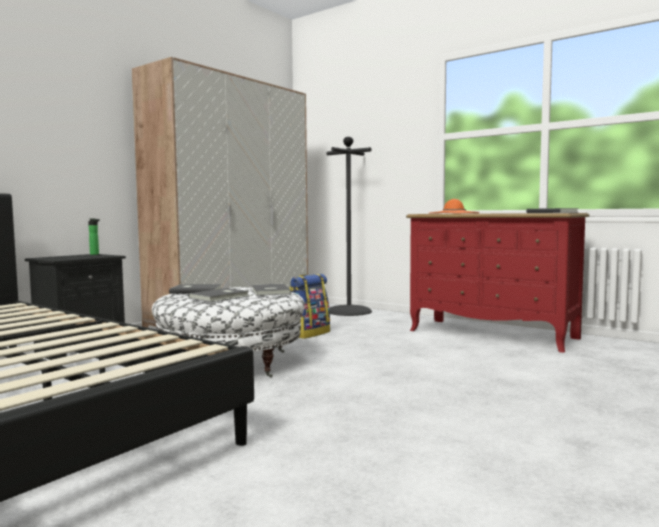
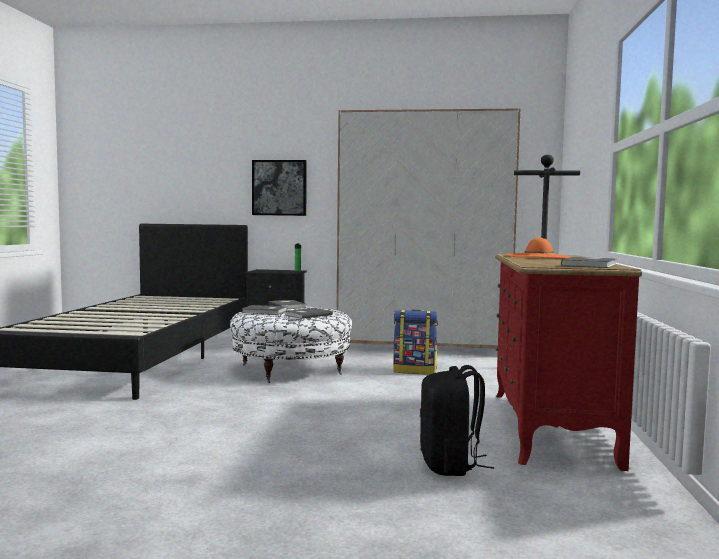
camera: 60 degrees right, 0 degrees up
(47, 143) = (279, 188): none -> picture
(561, 365) = (450, 465): none -> black backpack

